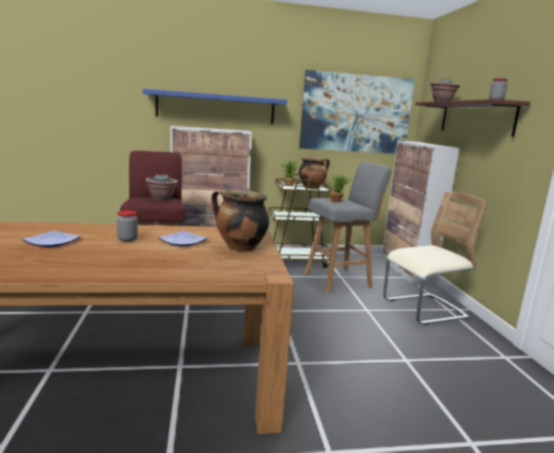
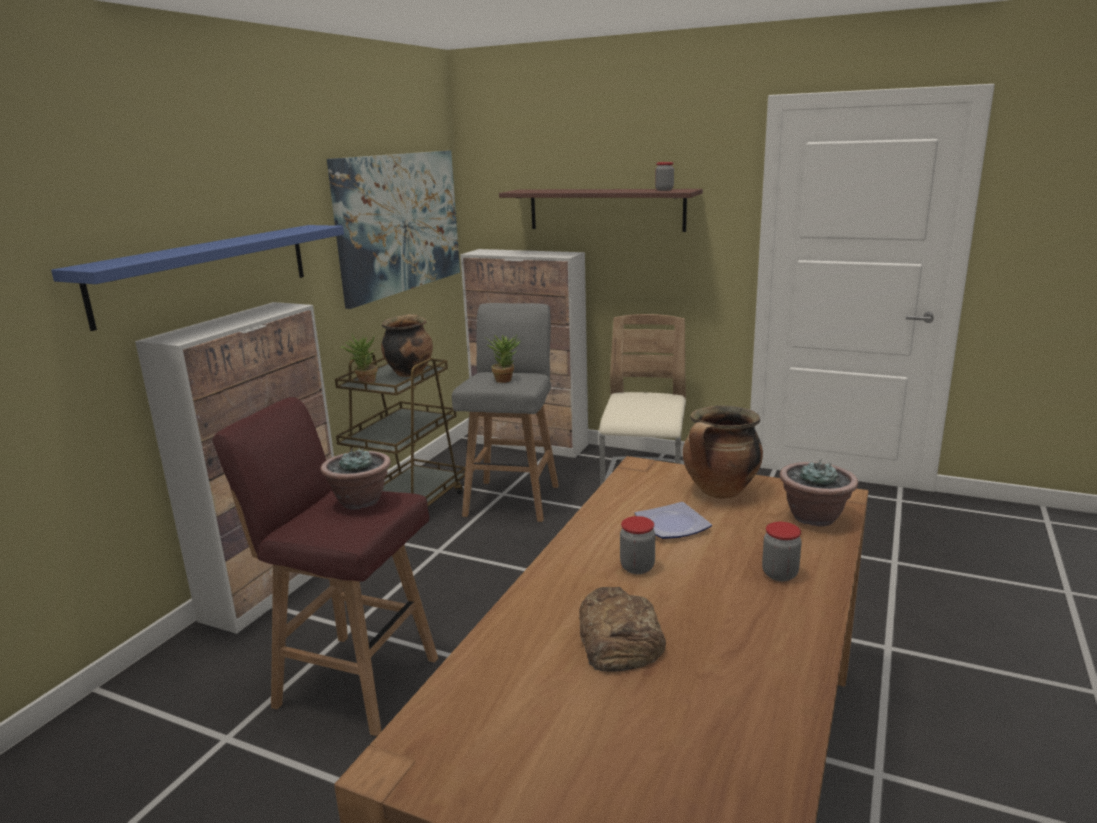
camera: 55 degrees left, 5 degrees up
(52, 241) = (619, 639): plate -> bread
(137, 265) = (779, 574): none -> jar
(442, 102) = (549, 190): potted plant -> potted plant (814, 517)

